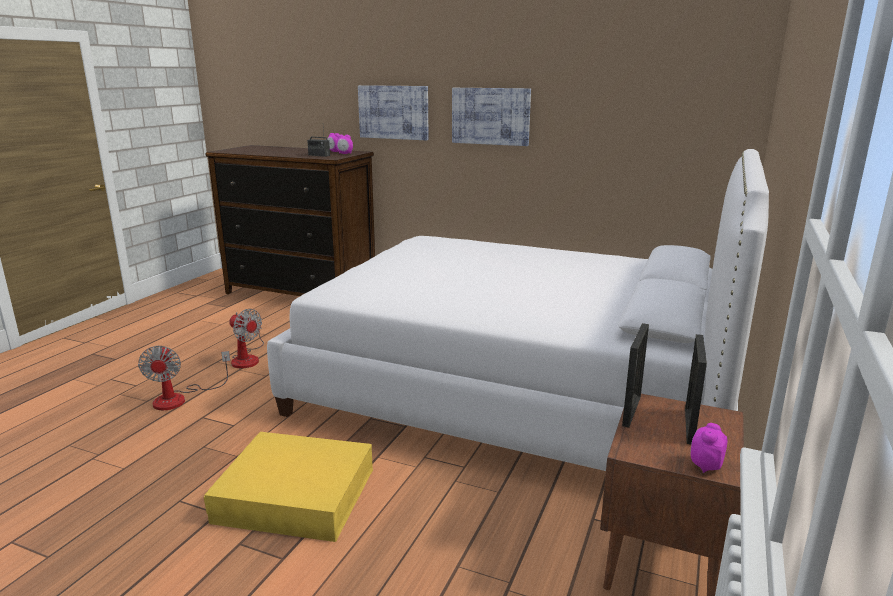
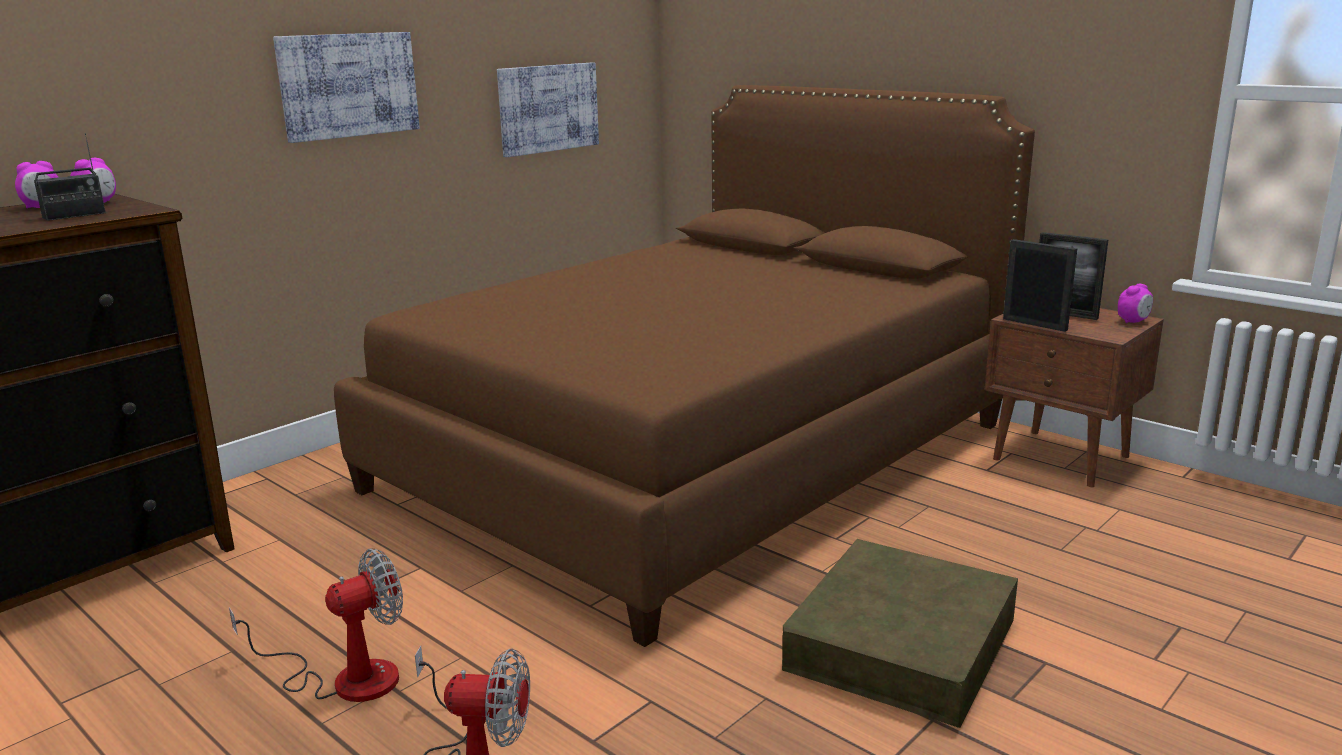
camera: 70 degrees left, 0 degrees up
(295, 495) = (902, 644): yellow storage box -> brown storage box
(393, 112) = (145, 97): picture -> picture (548, 108)
(516, 391) = (698, 456): white bed -> brown bed
(705, 466) = (1133, 321): alarm clock -> alarm clock turned 90 degrees counterclockwise

